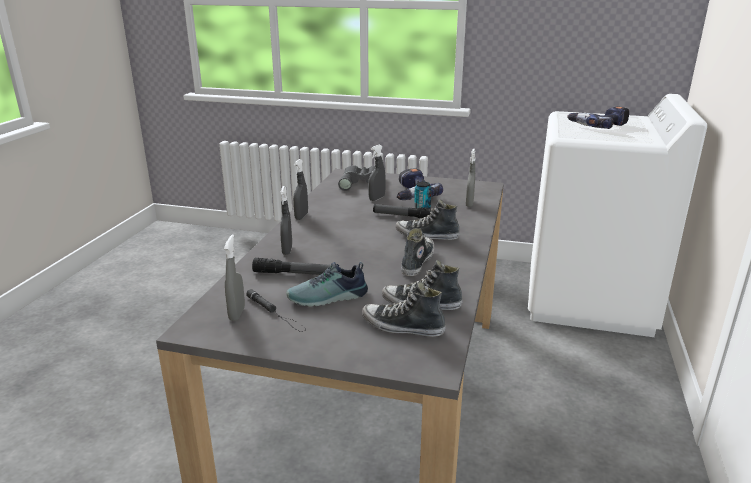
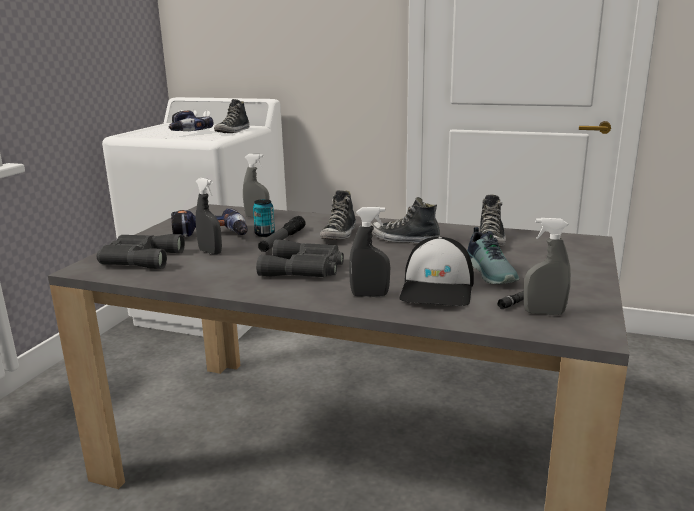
camera: 85 degrees left, 5 degrees down
(294, 274) = (438, 289): flashlight -> cap
(301, 216) = (253, 291): grey spray bottle -> none
(342, 228) = (305, 269): none -> grey binoculars
(402, 327) = (534, 247): shoe -> shoe (233, 131)

